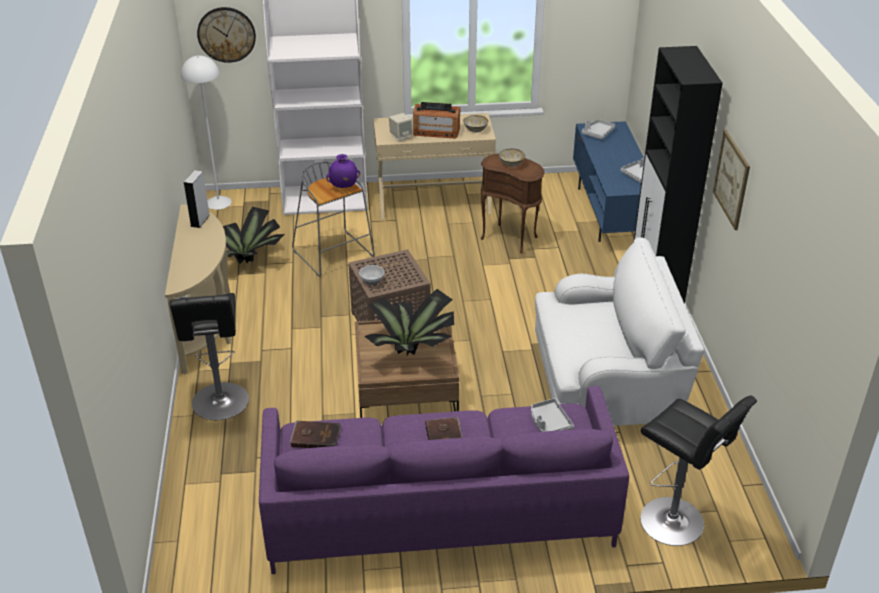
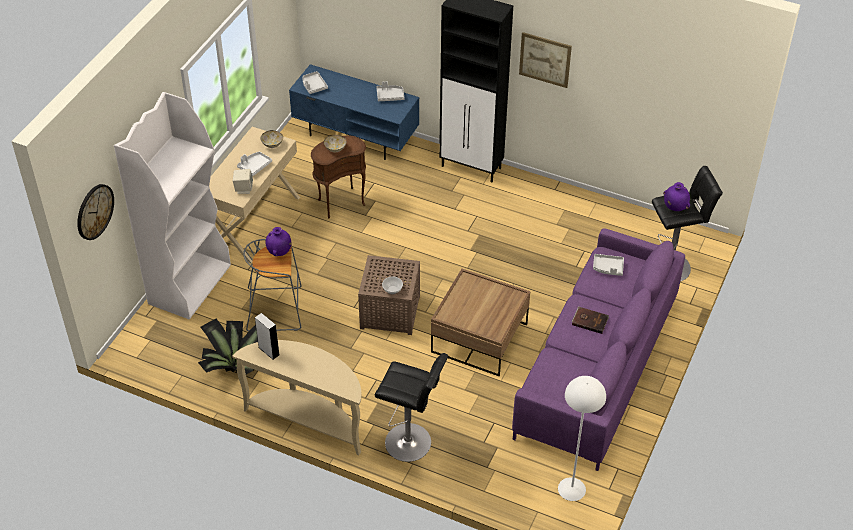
camera: 60 degrees left, 10 degrees up
(218, 202) = (129, 355): white floor lamp -> white floor lamp (572, 489)
(315, 436) = (547, 382): brown book -> none
(413, 349) = (483, 301): potted plant -> none
(436, 132) = (254, 166): radio -> white tray
(607, 384) = (537, 234): white armchair -> none
(681, 422) = (674, 208): none -> purple vase

